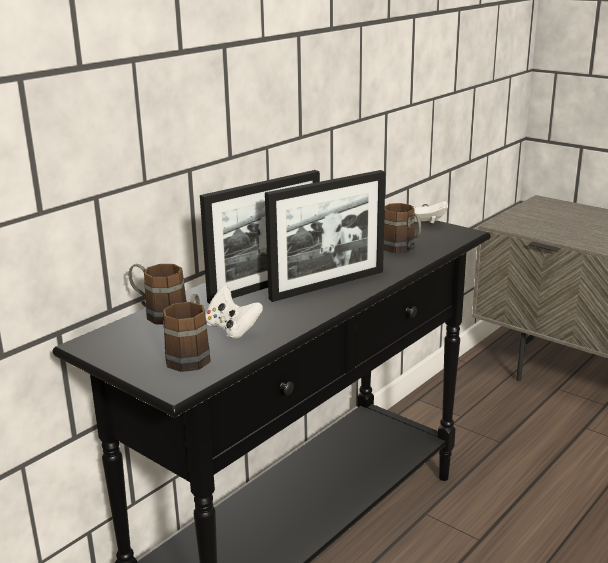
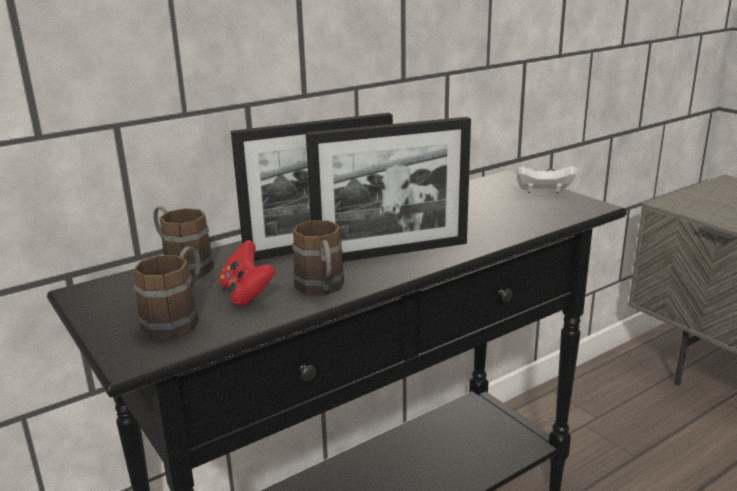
camera: 15 degrees right, 0 degrees up
(232, 329) = (246, 294): white game controller -> red game controller
(402, 249) = (505, 219): brown mug -> brown mug (322, 290)

